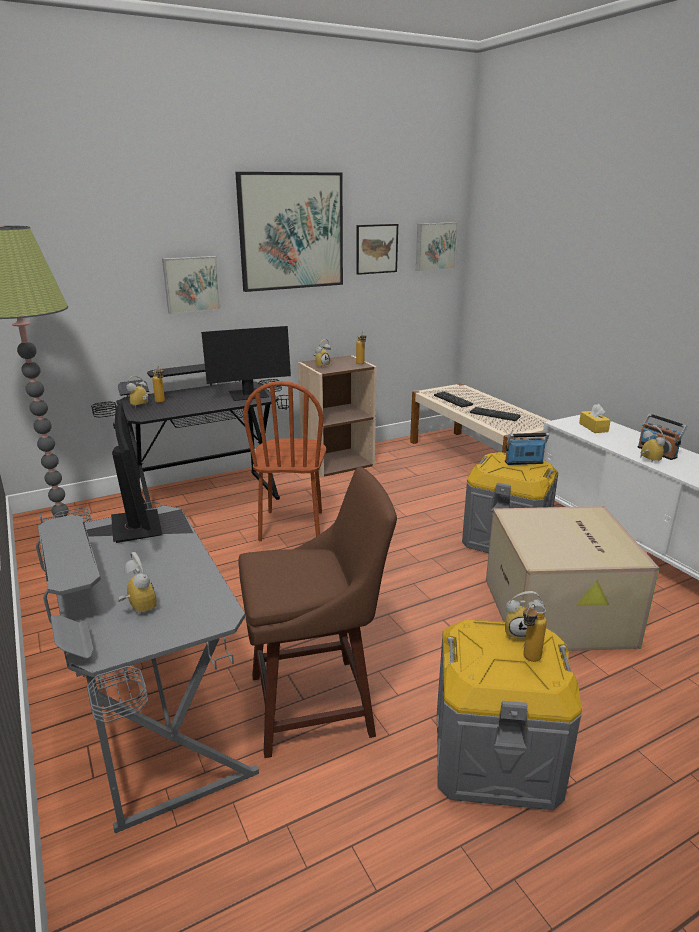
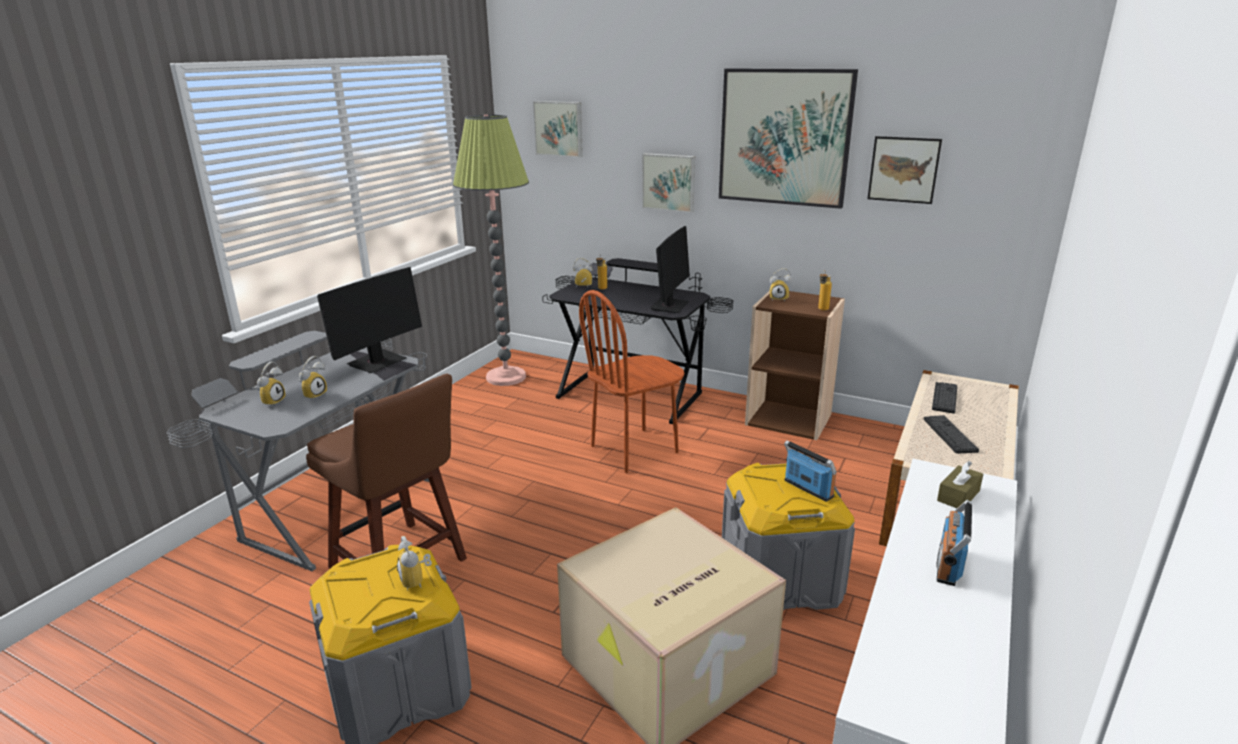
camera: 55 degrees right, 0 degrees up
(248, 395) = (669, 306): monitor -> monitor turned 105 degrees counterclockwise
(435, 246) = (1008, 176): picture -> picture (559, 128)
(528, 660) = (374, 596): bottle -> none
(593, 427) = (958, 496): yellow tissue box -> brown tissue box
(647, 460) = (900, 561): alarm clock -> alarm clock (314, 395)

